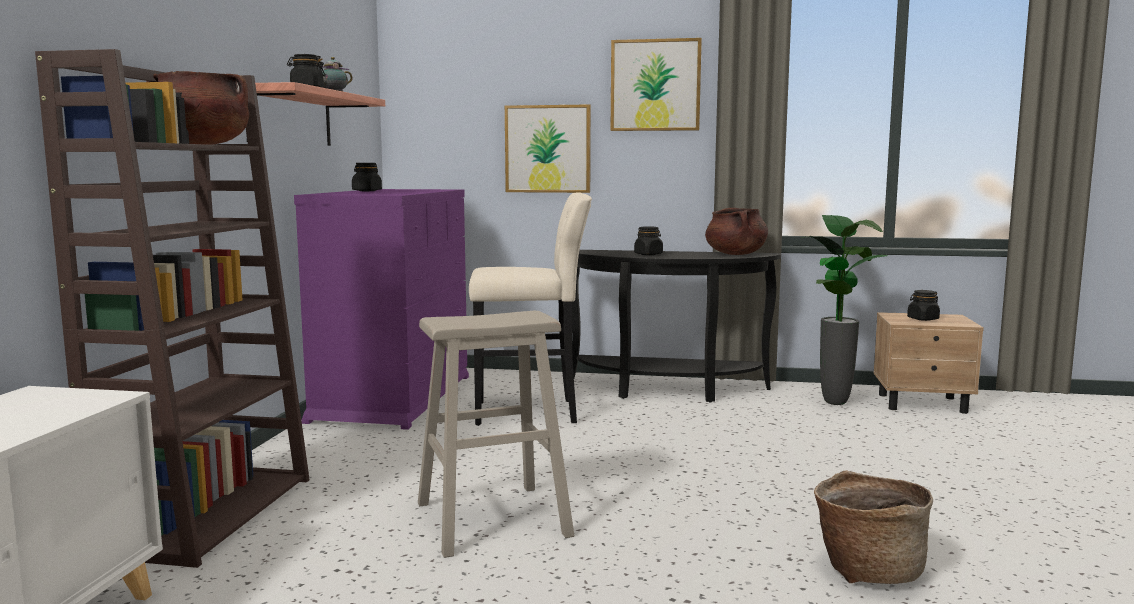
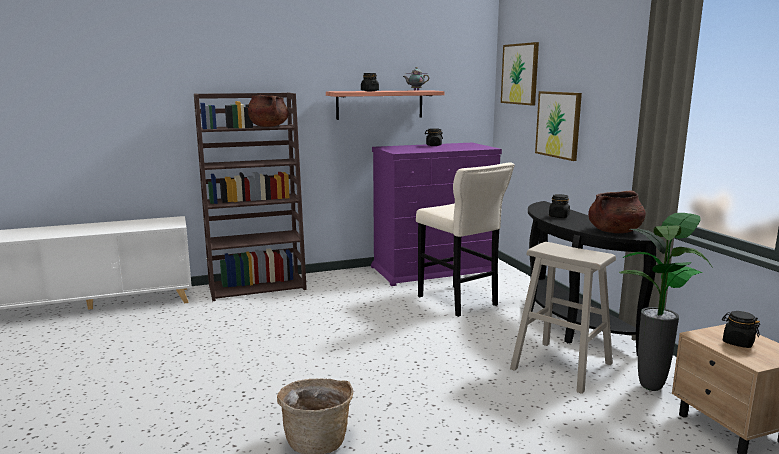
camera: 60 degrees right, 5 degrees up
(491, 519) = (298, 333): beige stool -> beige stool (561, 366)
(655, 85) = (618, 79): picture -> picture (520, 74)

